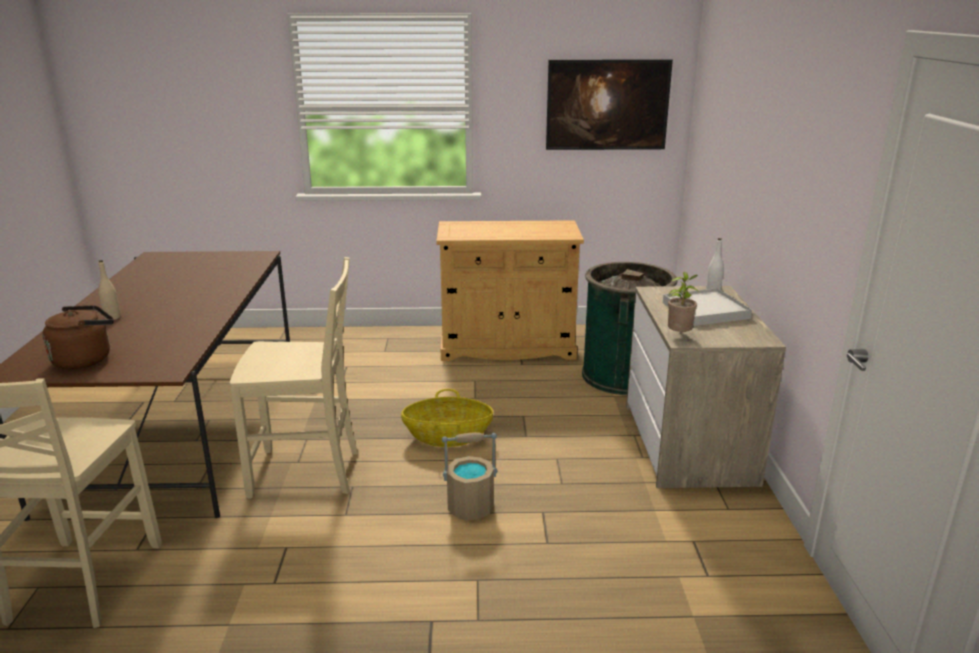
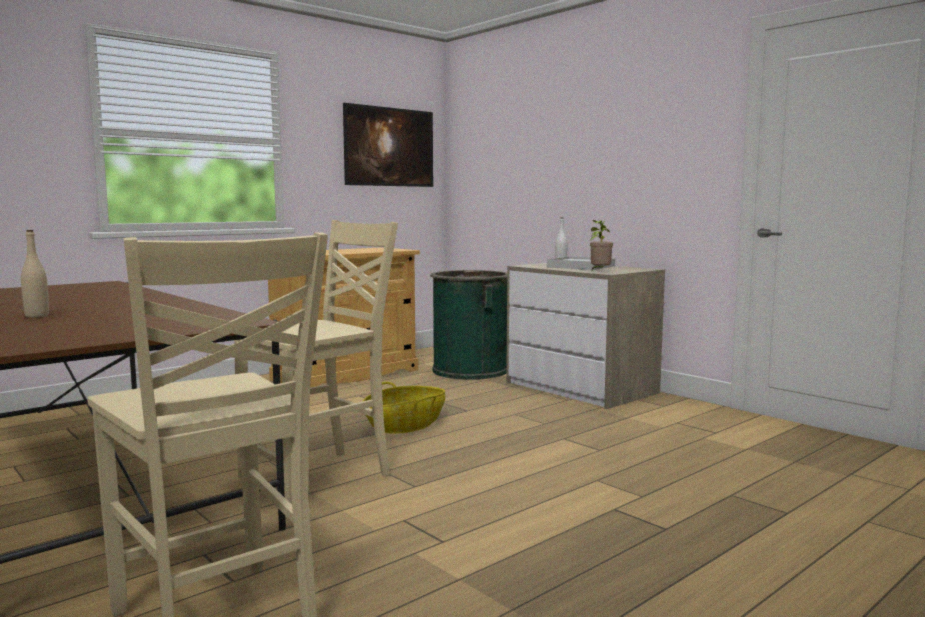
camera: 40 degrees left, 15 degrees down
(86, 359) = (103, 331): brown kettle -> none
(471, 507) = (509, 451): beige bucket -> none

